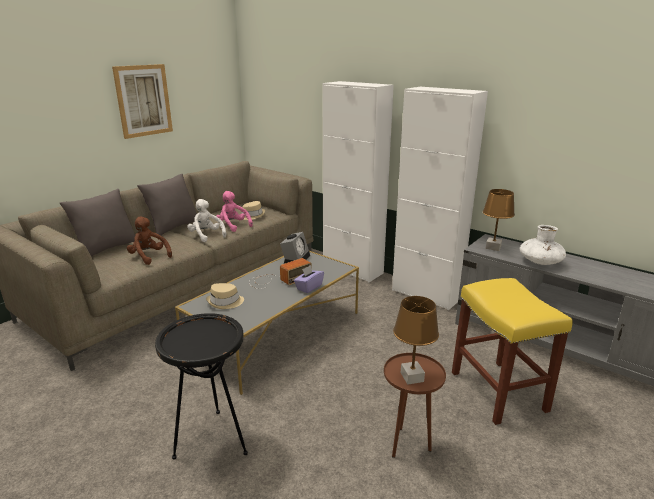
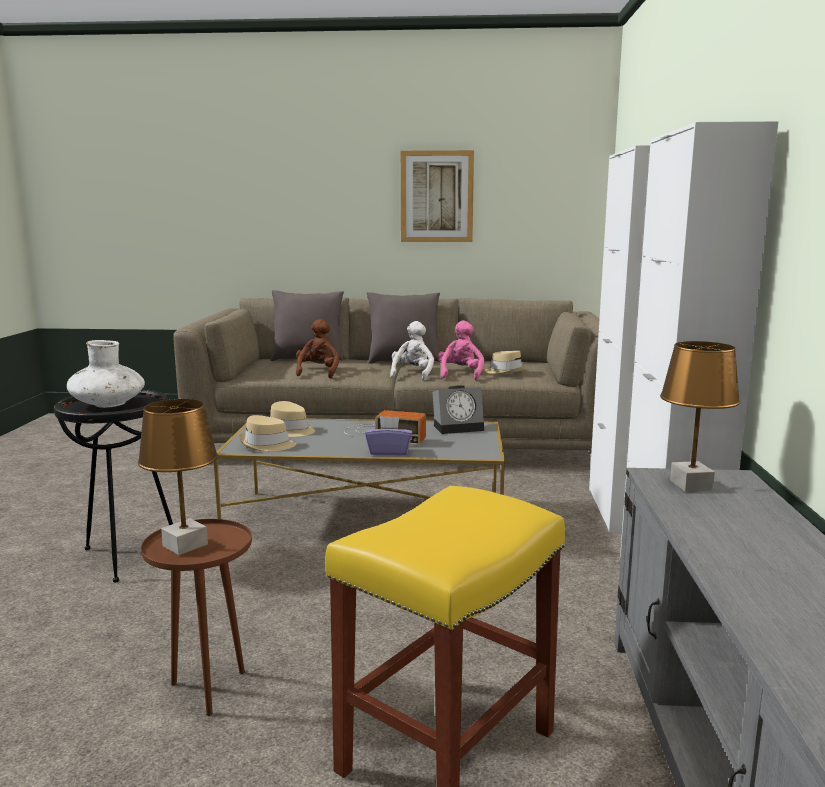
camera: 55 degrees right, 10 degrees down
(245, 317) = (267, 445): none -> beige hat
(540, 262) = (716, 533): white vase -> white vase (108, 404)

